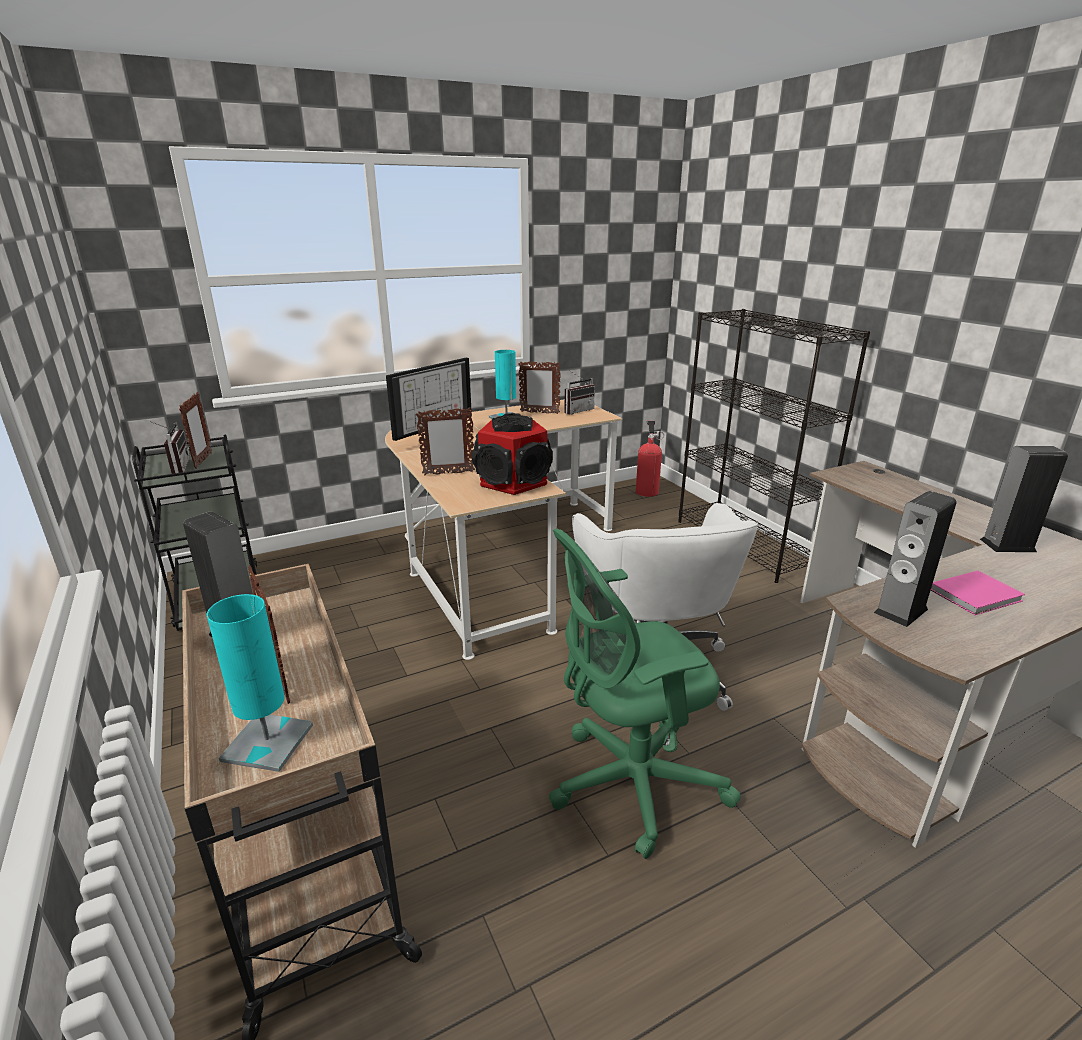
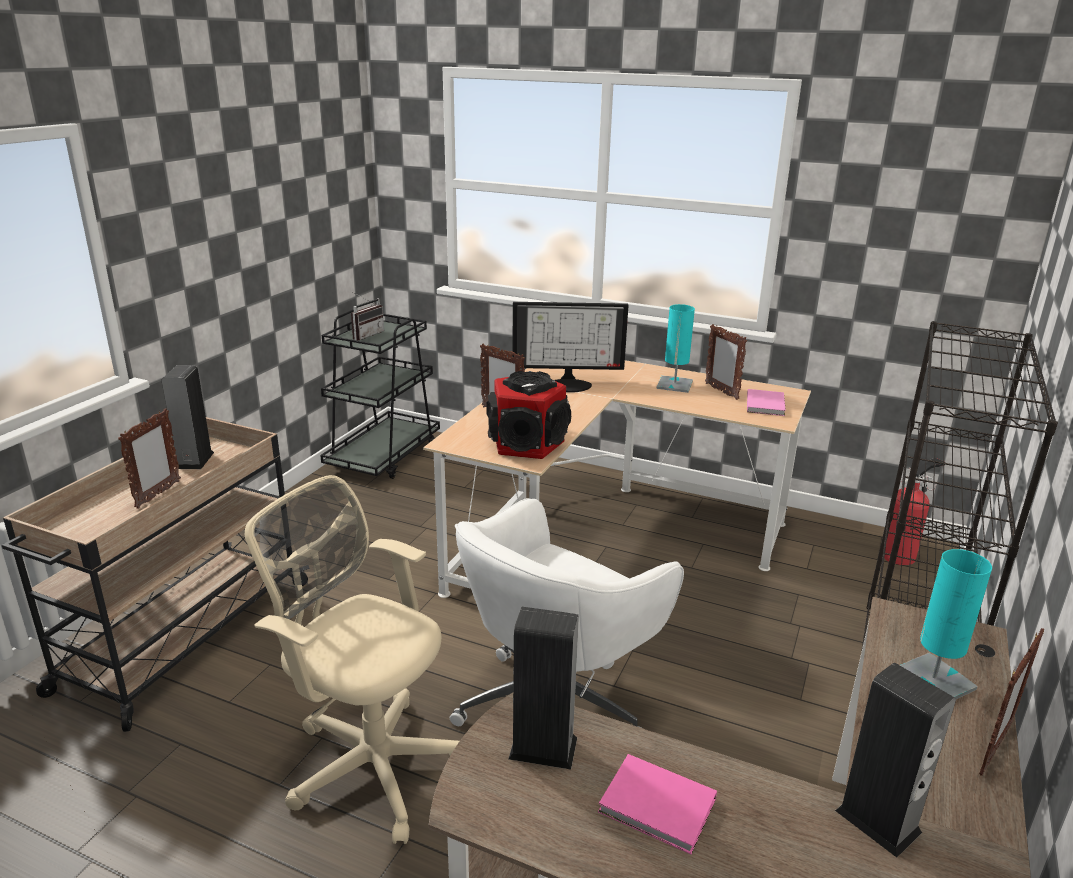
camera: 50 degrees right, 0 degrees up
(203, 460) = (389, 335): picture frame -> picture frame (994, 750)
(268, 742) = (96, 520): turquoise table lamp -> turquoise table lamp (933, 681)
(577, 410) = (766, 404): radio -> pink book
(629, 784) = (370, 761): green office chair -> beige office chair

